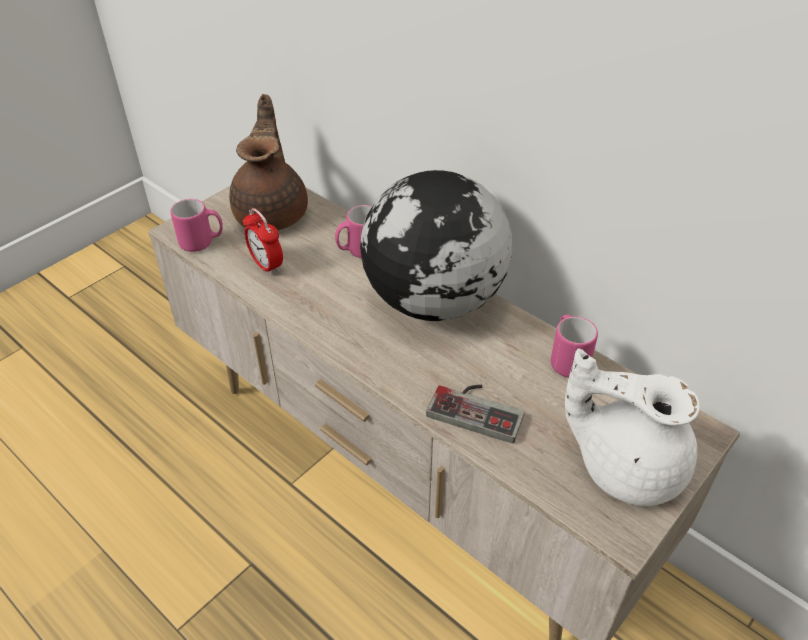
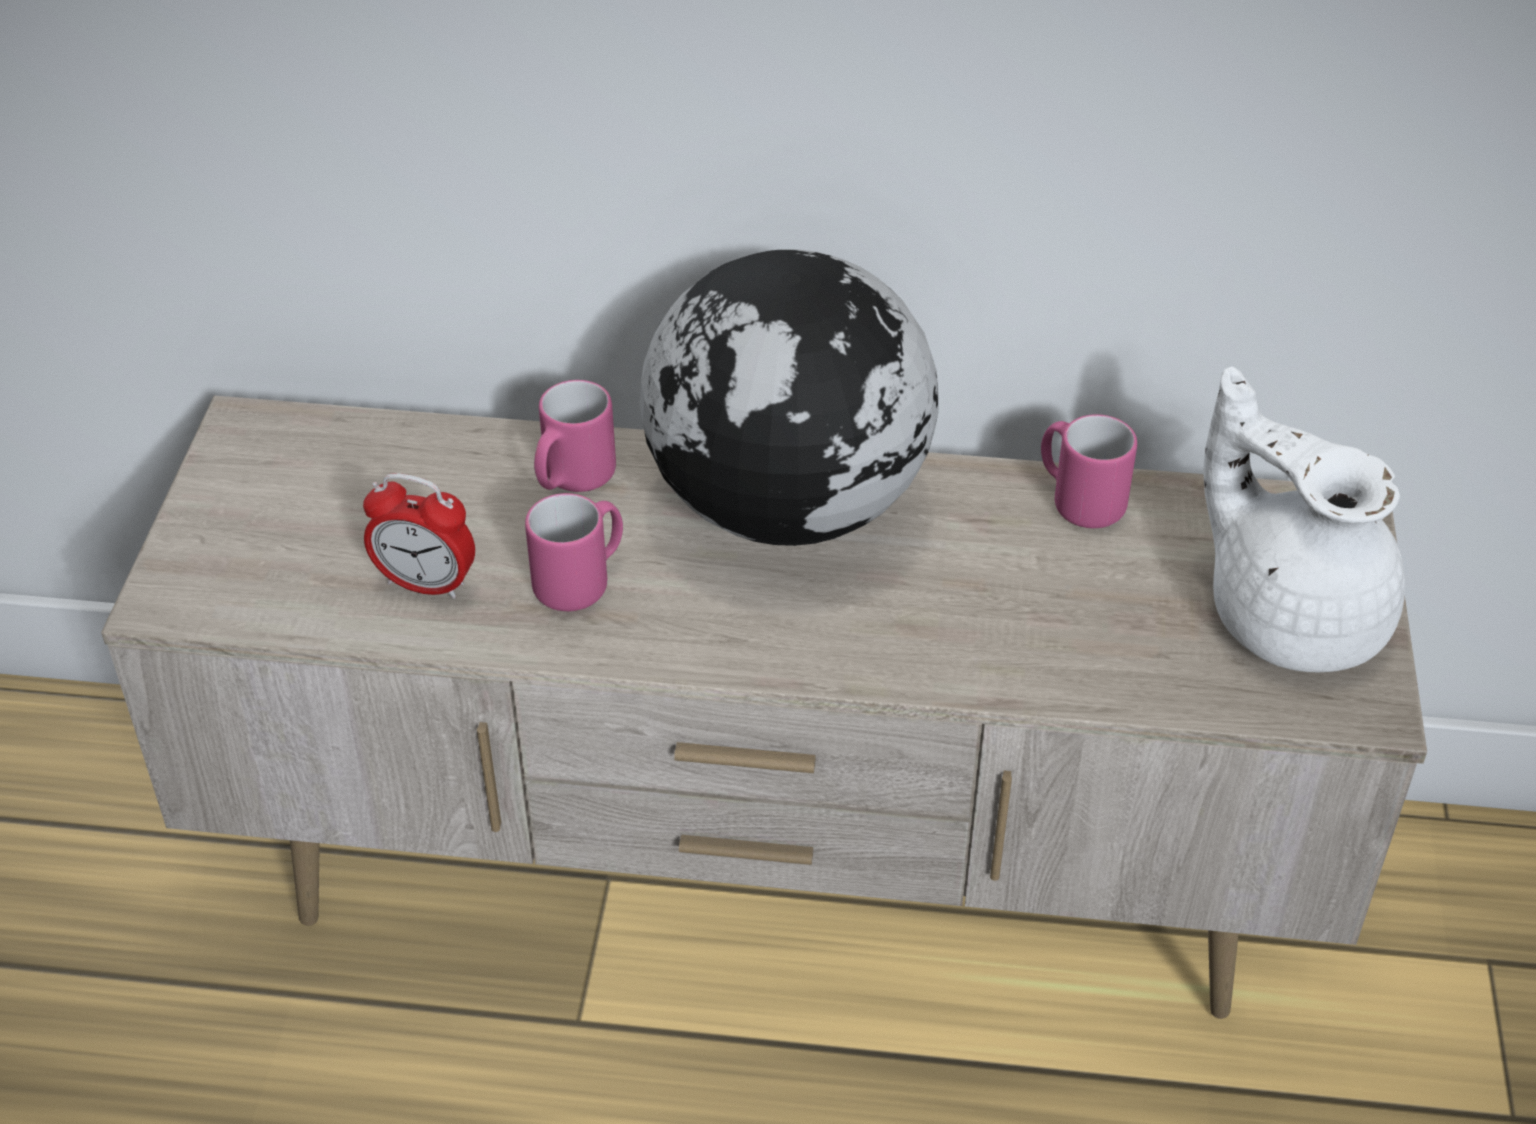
camera: 35 degrees left, 0 degrees up
(202, 242) = (248, 601): pink mug -> pink mug (582, 581)
(273, 213) = (330, 482): brown teapot -> none
(478, 408) = (1020, 641): game controller -> none
(625, 465) = (1291, 614): white teapot -> white teapot turned 60 degrees clockwise

